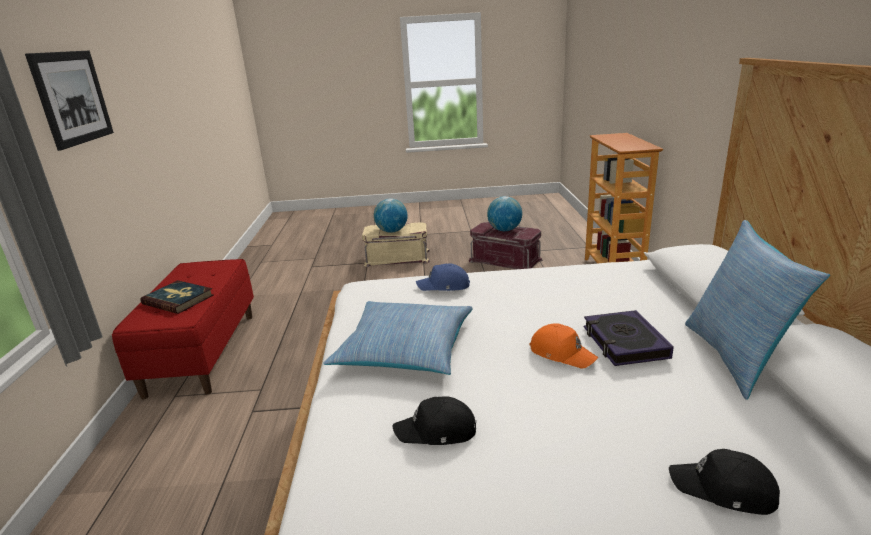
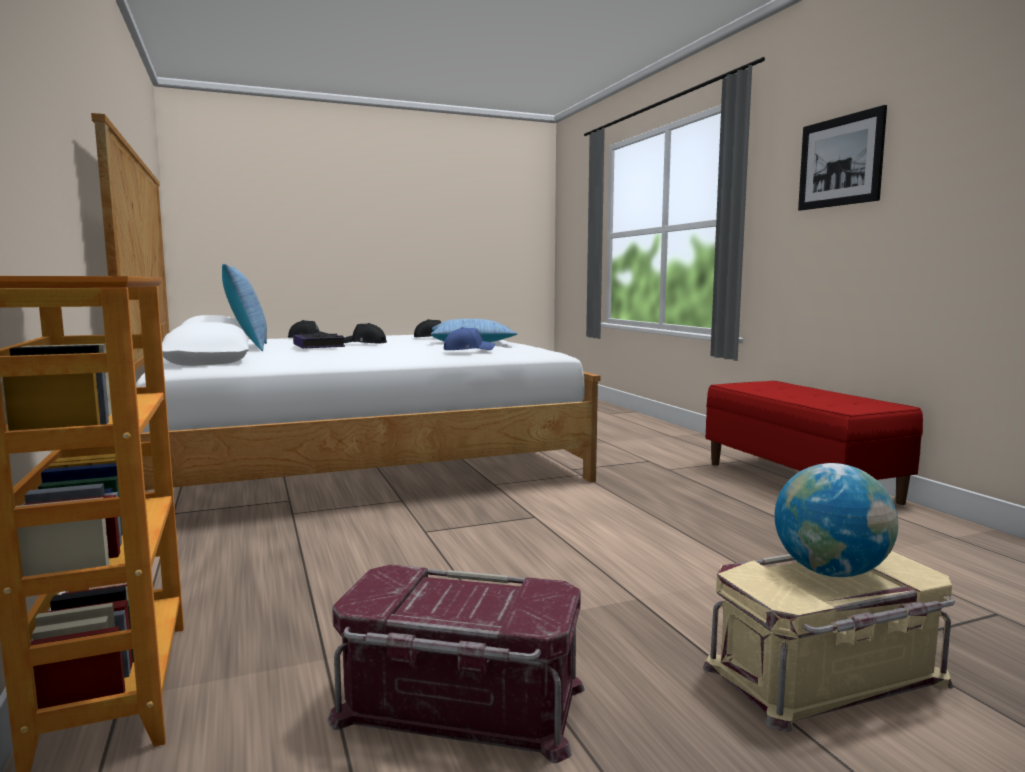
camera: 160 degrees right, 15 degrees down
(178, 299) = (784, 390): book -> none
(504, 230) = (462, 602): globe -> none
(562, 353) = (365, 343): orange cap -> black cap

